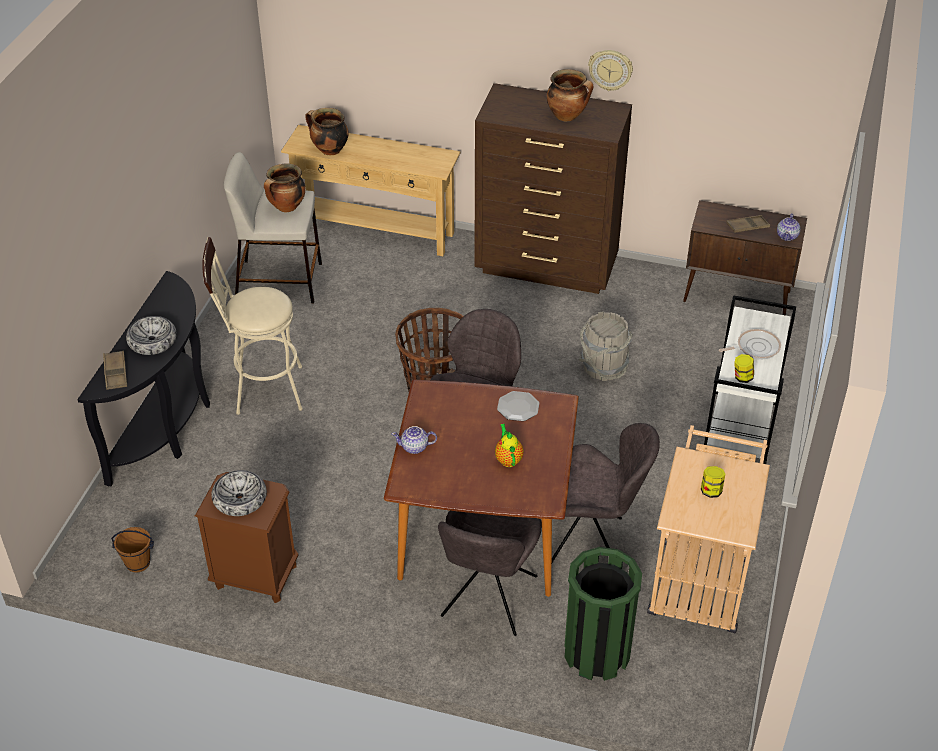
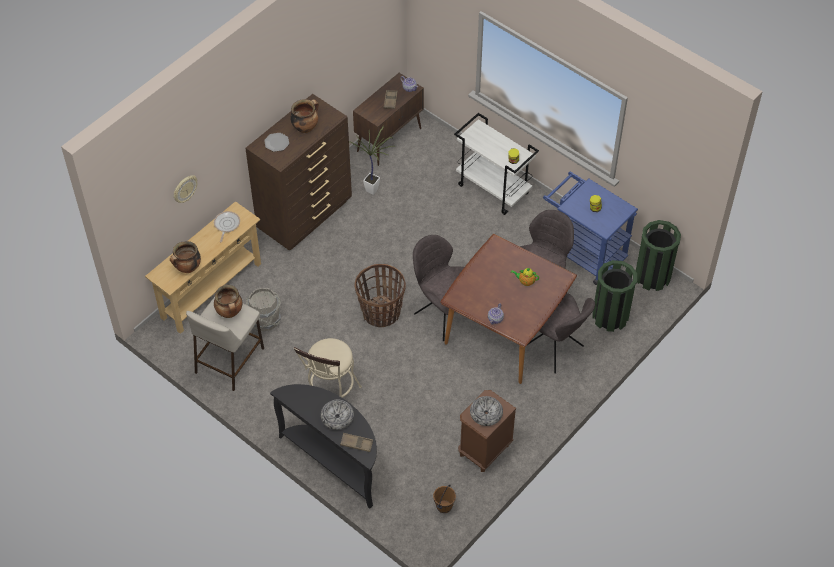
camera: 65 degrees left, 10 degrees up
(518, 407) = (489, 262): plate -> plate (276, 142)
(603, 367) = (410, 226): grey bucket -> grey bucket (265, 320)
(610, 69) = (298, 86): wall clock -> wall clock (184, 189)
(639, 312) = (374, 189): none -> potted plant
(700, 576) = (583, 253): beige cart -> blue cart
(720, 686) = (652, 276): none -> green trash can
(755, 347) = (494, 145): frying pan -> frying pan (226, 225)

